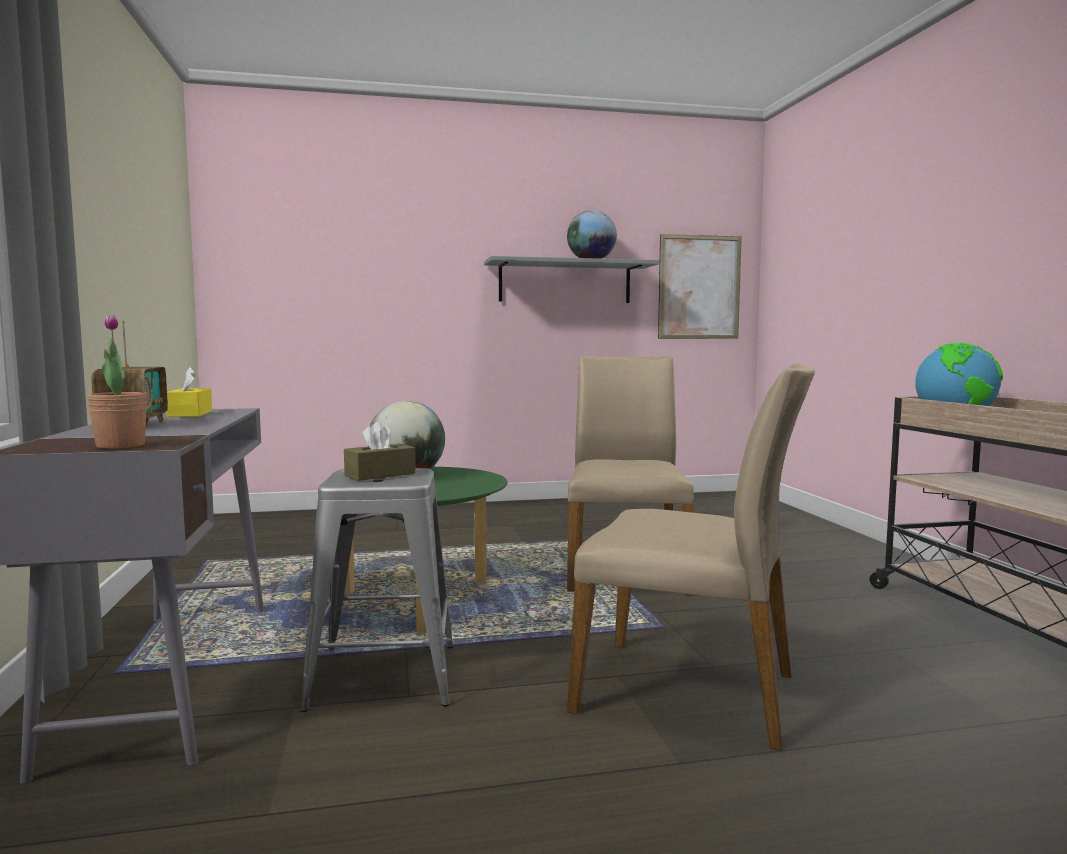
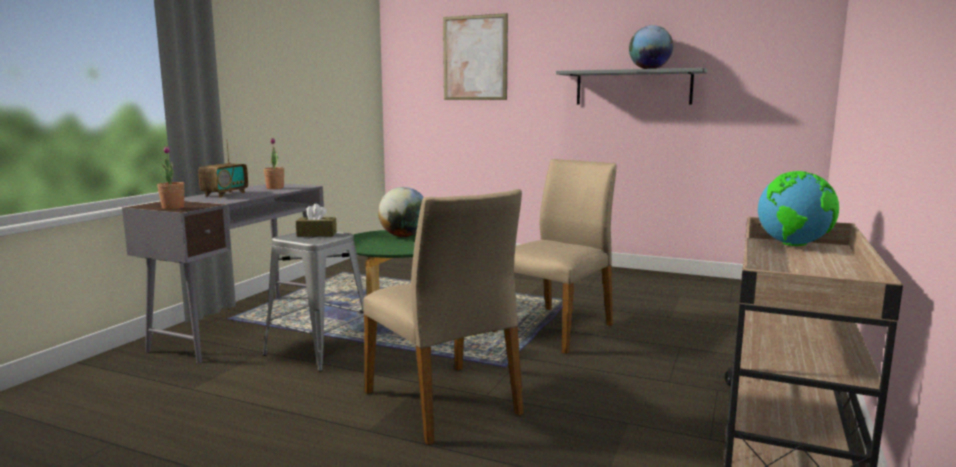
camera: 35 degrees right, 5 degrees up
(190, 414) = (275, 188): yellow tissue box -> potted plant
(699, 287) = (766, 89): picture -> picture (475, 58)

